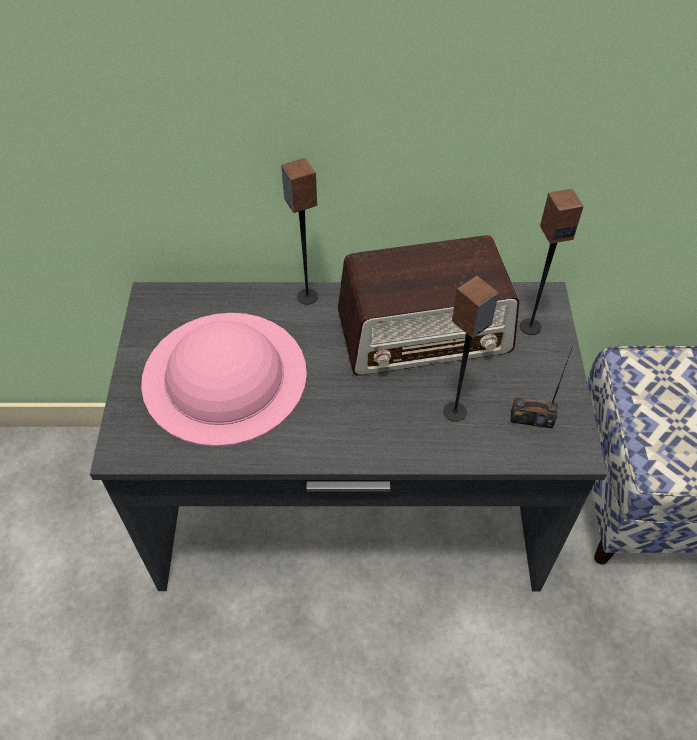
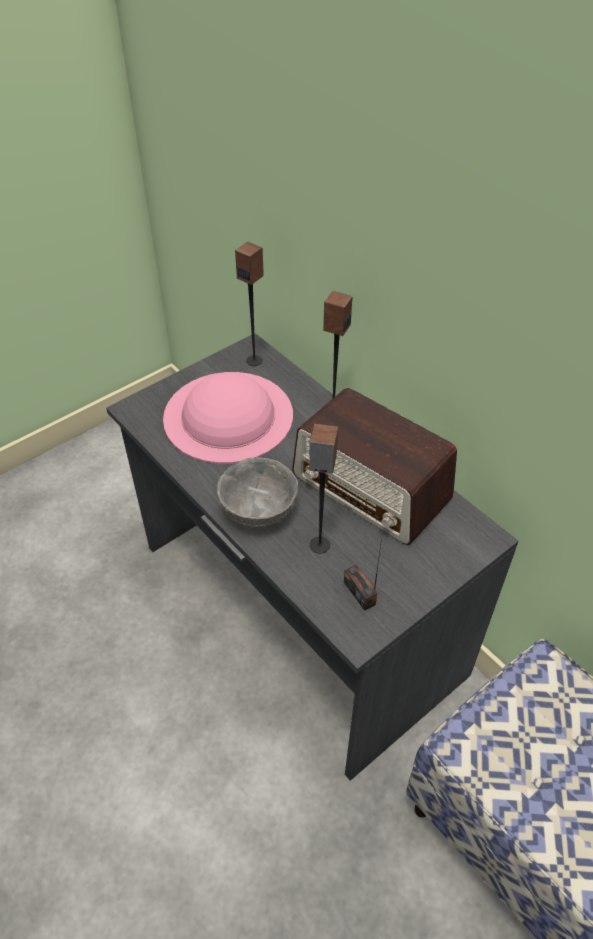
camera: 50 degrees right, 5 degrees down
(371, 431) = (257, 510): none -> grey bowl
(530, 326) = (446, 544): speaker -> speaker (254, 360)

